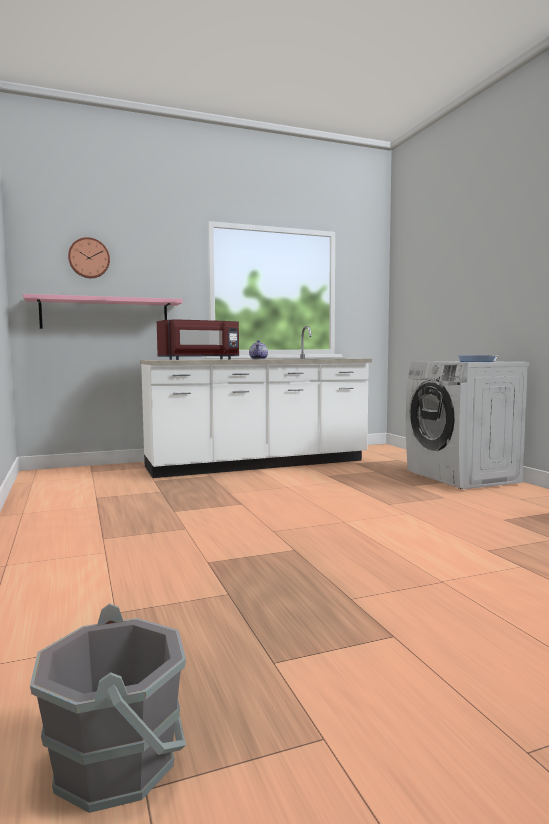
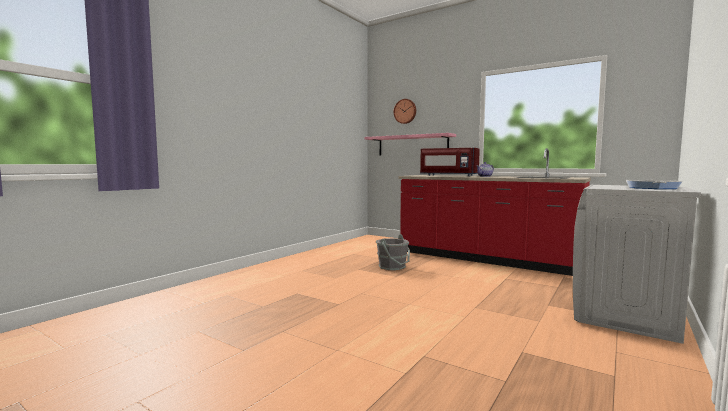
camera: 55 degrees right, 0 degrees up
(118, 761) = (120, 326): grey bucket -> grey bucket (392, 266)
(257, 464) = (485, 259): white counter -> red counter

